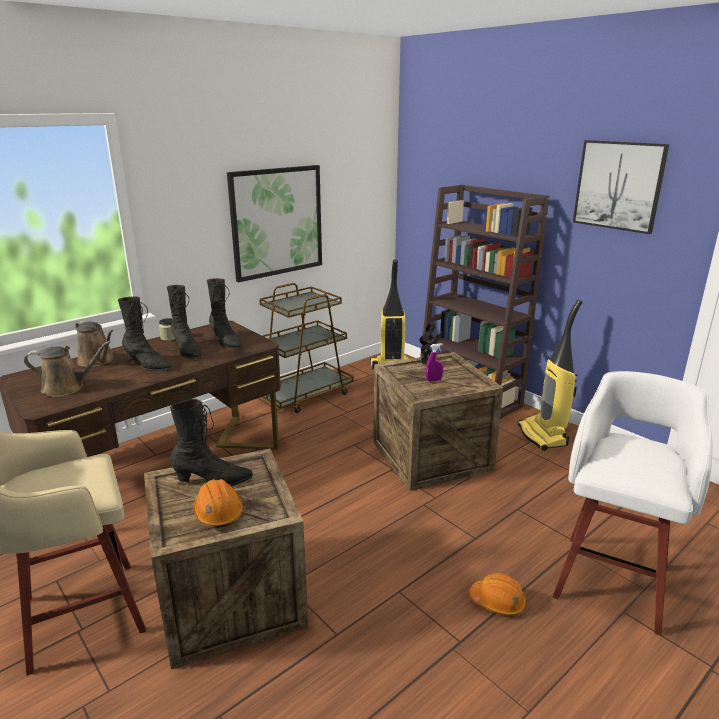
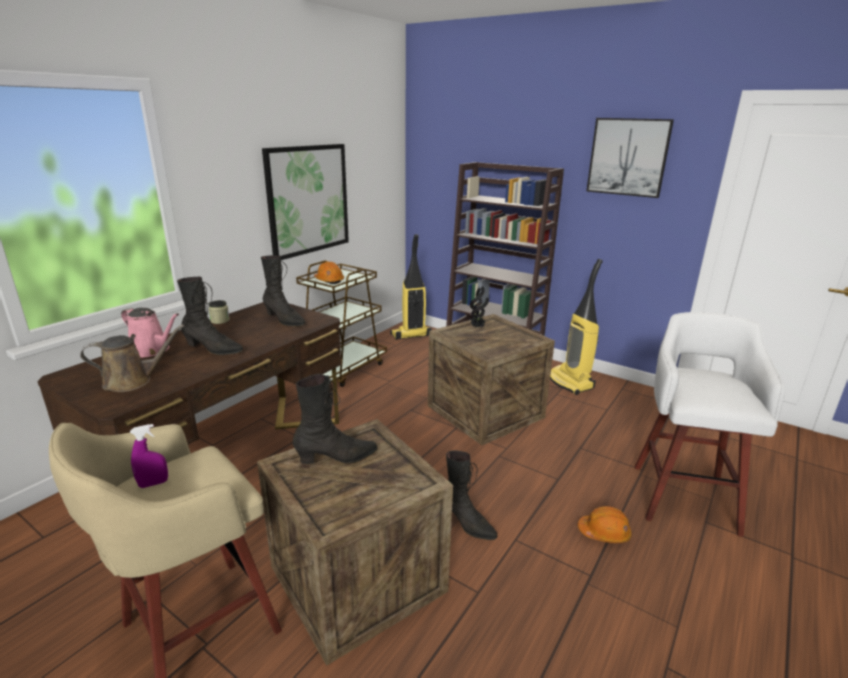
camera: 15 degrees left, 0 degrees up
(97, 361) = (152, 350): brown watering can -> pink watering can
(187, 351) = (248, 332): black boot -> black boot (466, 524)
(218, 512) = (361, 490): orange hard hat -> orange hard hat (329, 280)
(433, 380) = (491, 340): purple spray bottle -> purple spray bottle (153, 483)

